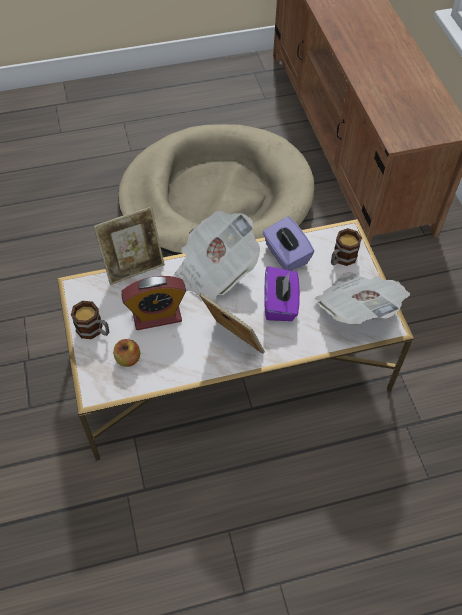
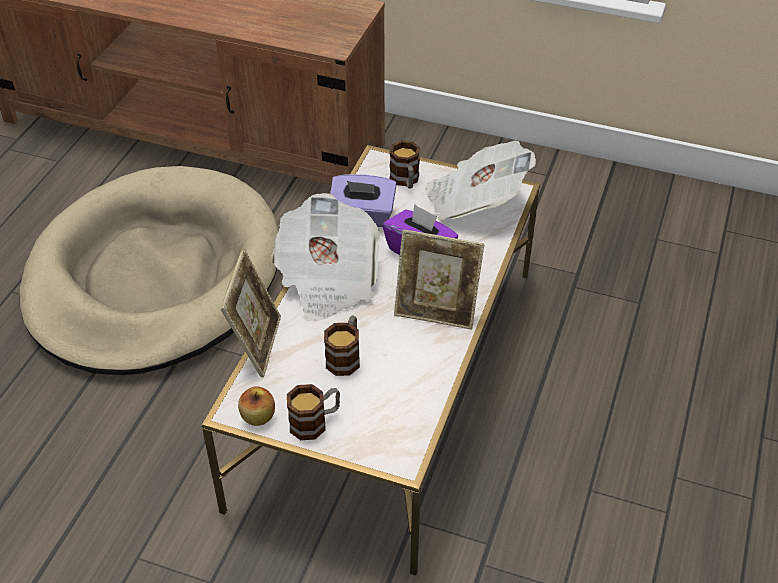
camera: 55 degrees left, 10 degrees down
(128, 359) = (382, 409): apple -> apple (258, 416)
(157, 316) = (345, 356): alarm clock -> mug
(232, 343) = (436, 312): picture frame -> picture frame turned 150 degrees counterclockwise

